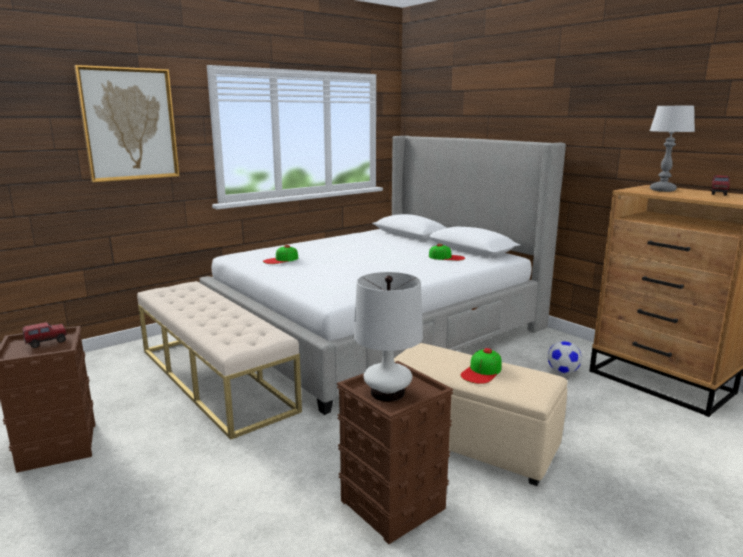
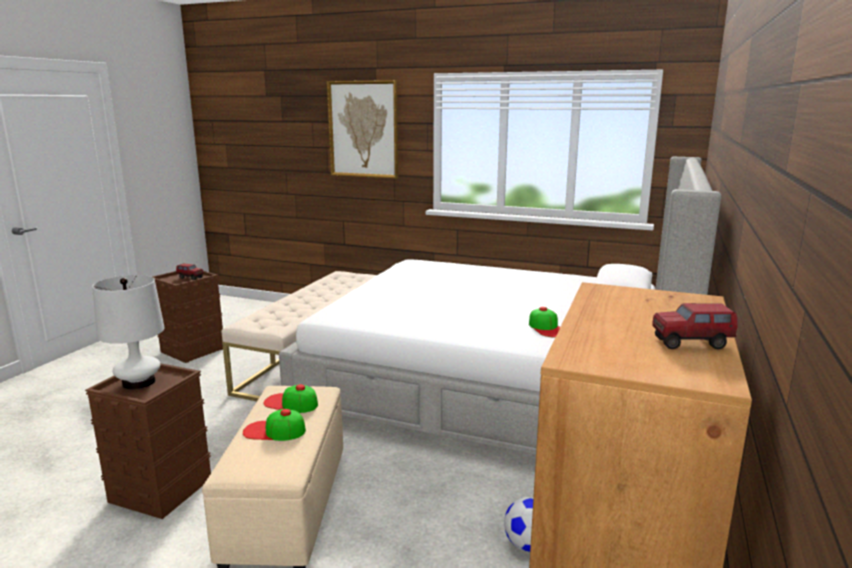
camera: 60 degrees right, 0 degrees up
(281, 260) = (415, 275): cap -> cap (291, 403)
(662, 190) = (648, 306): table lamp -> none

